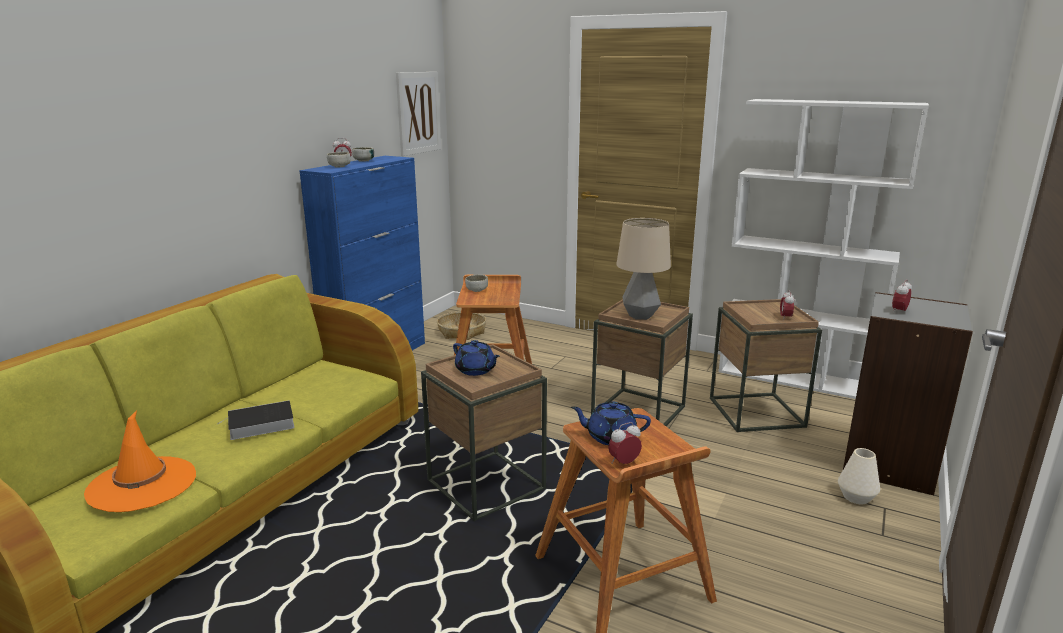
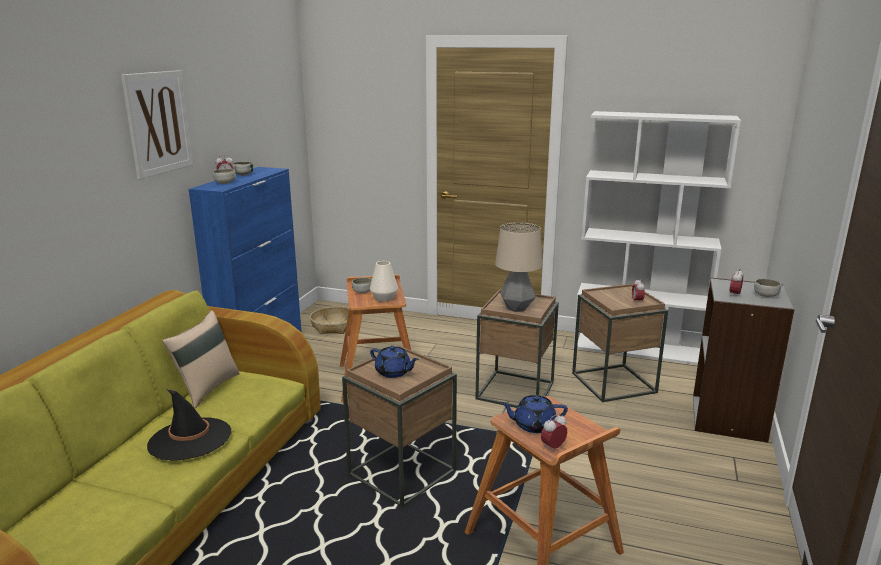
camera: 10 degrees left, 0 degrees up
(142, 484) = (98, 510): orange hat -> none
(259, 424) = (190, 439): book -> black hat
(297, 377) = (206, 388): none -> beige pillow
(418, 113) = (283, 123): picture -> picture (158, 123)
(856, 497) = (710, 450): white vase -> white vase (384, 298)
(939, 314) = (765, 295): none -> bowl

